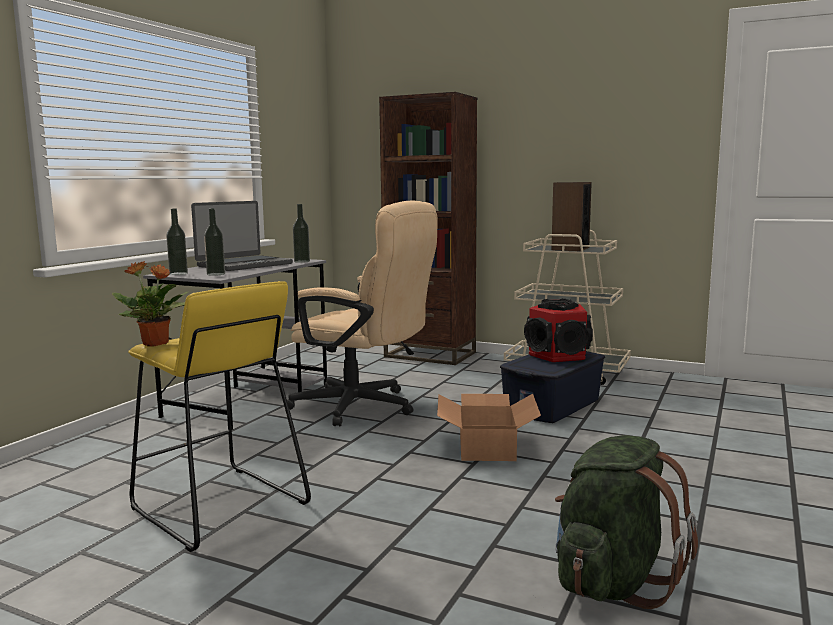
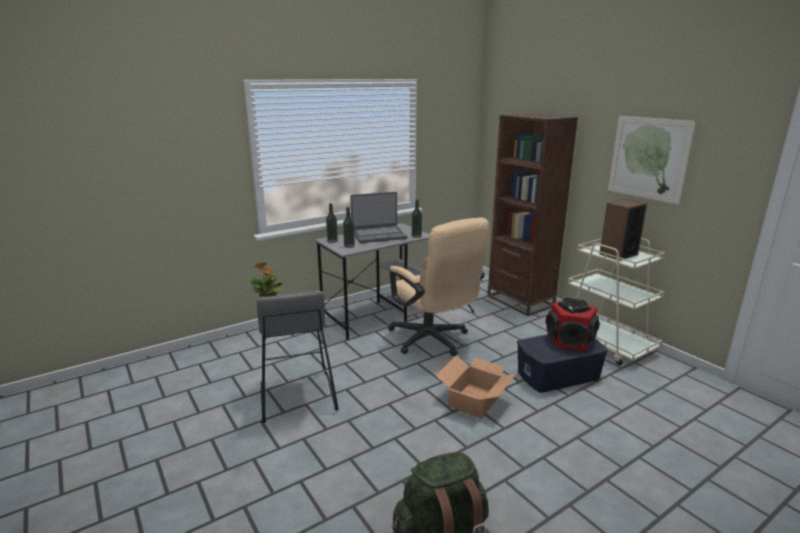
camera: 30 degrees right, 10 degrees up
(217, 506) = (296, 396): yellow stool -> grey stool
(576, 134) = (648, 158): none -> picture

